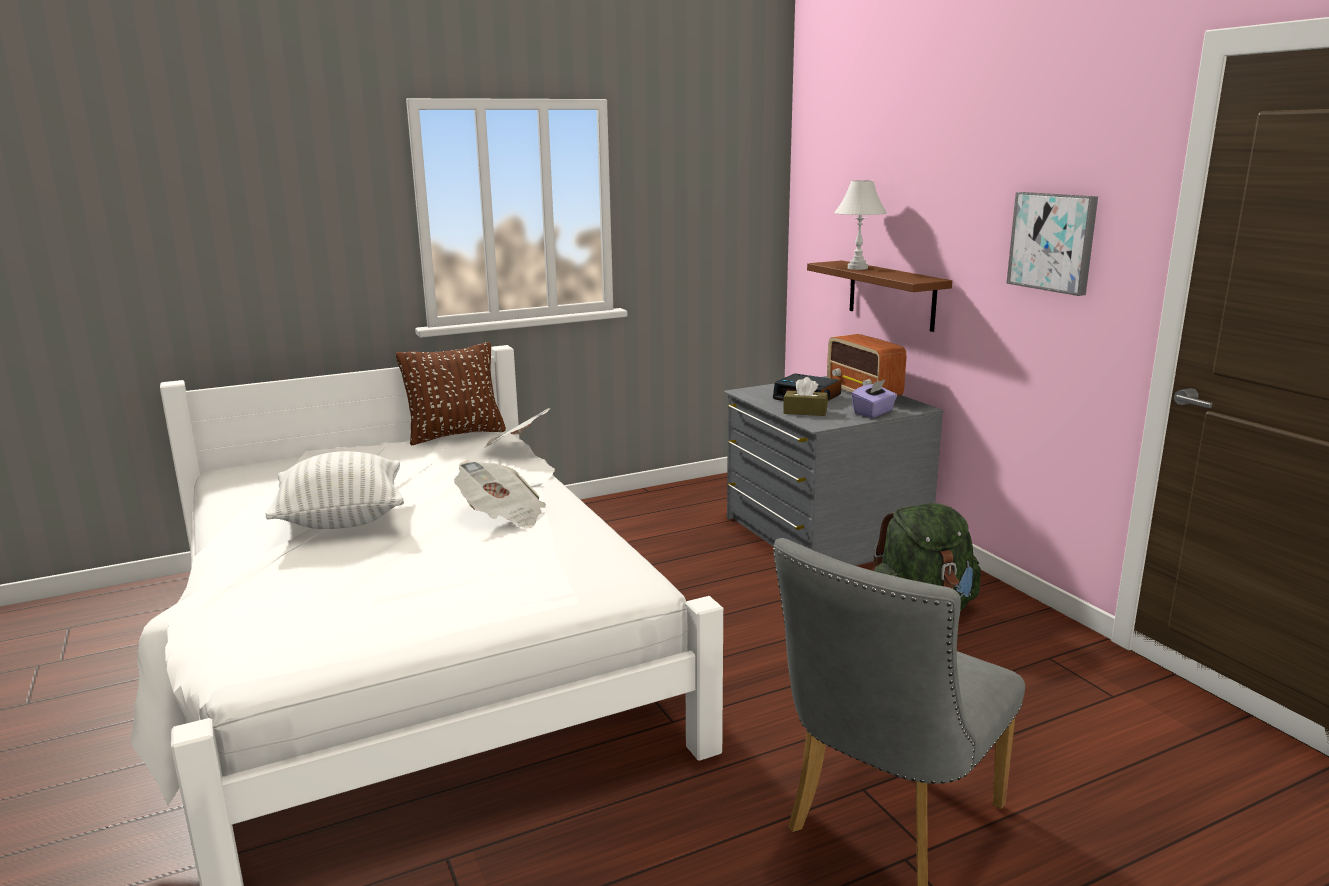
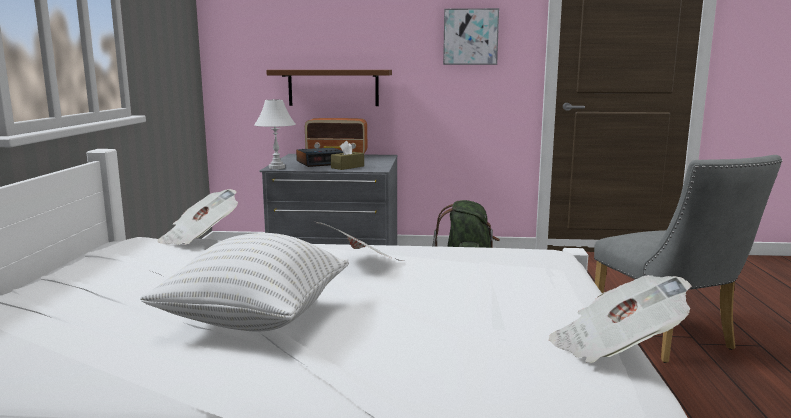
camera: 60 degrees left, 5 degrees down
(353, 654) = (614, 348): none -> newspaper
(455, 435) = (99, 251): brown pillow -> none
(857, 268) = (313, 69): white table lamp -> white table lamp (276, 167)
(873, 413) = (378, 161): purple tissue box -> none

